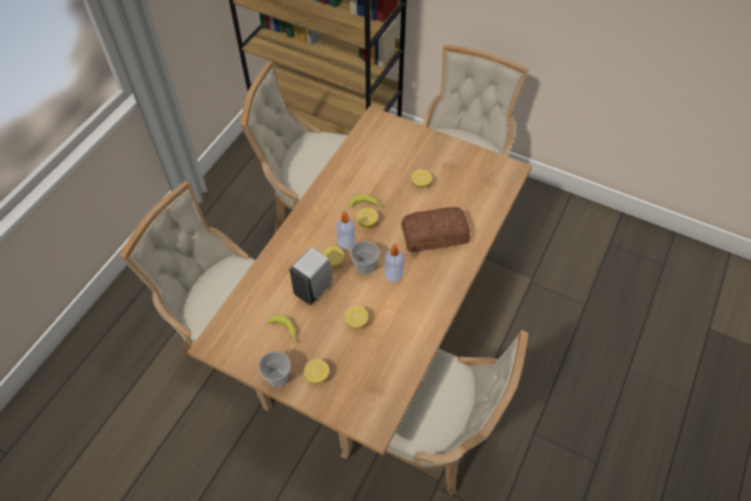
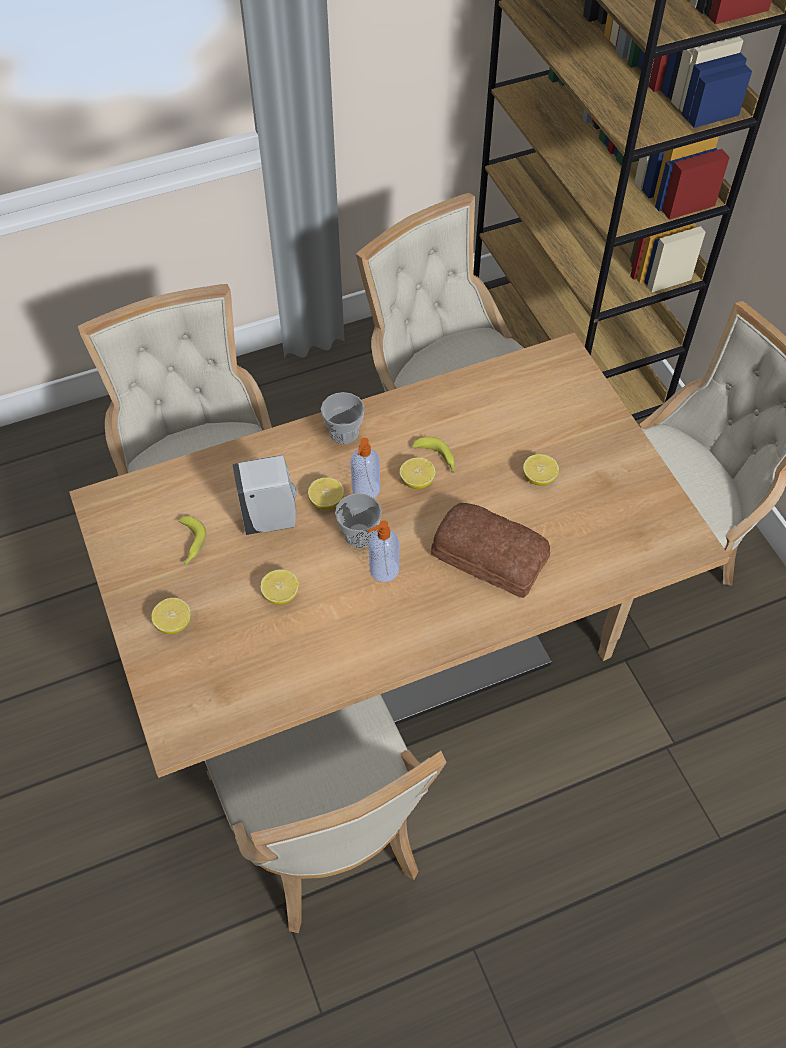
camera: 40 degrees right, 0 degrees up
(277, 377) = (130, 592): cup -> cup (344, 433)

